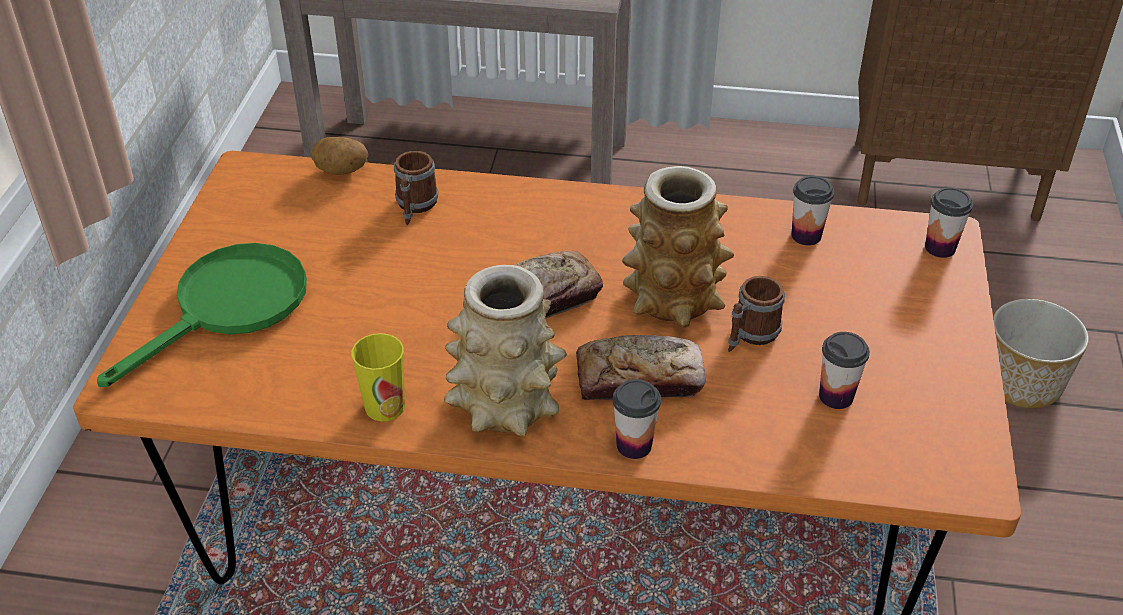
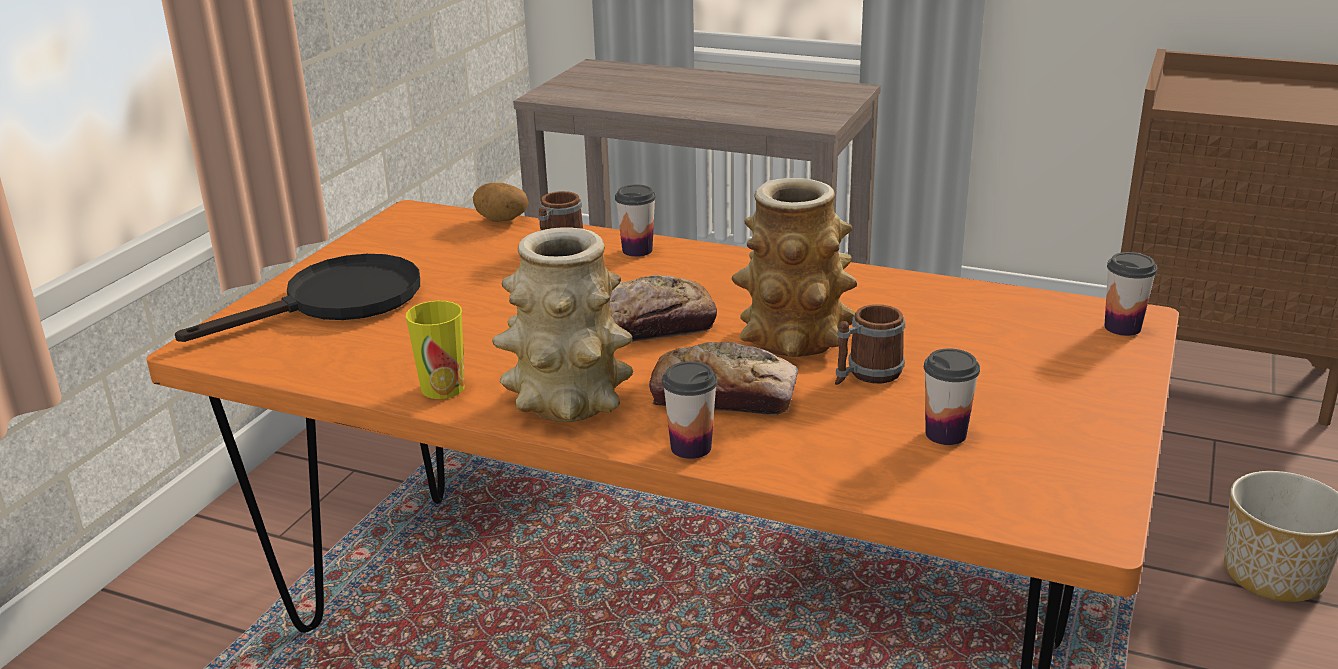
camera: 15 degrees right, 15 degrees down
(229, 307) = (336, 302): green frying pan -> black frying pan
(806, 236) = (966, 305): cup -> cup (637, 250)

